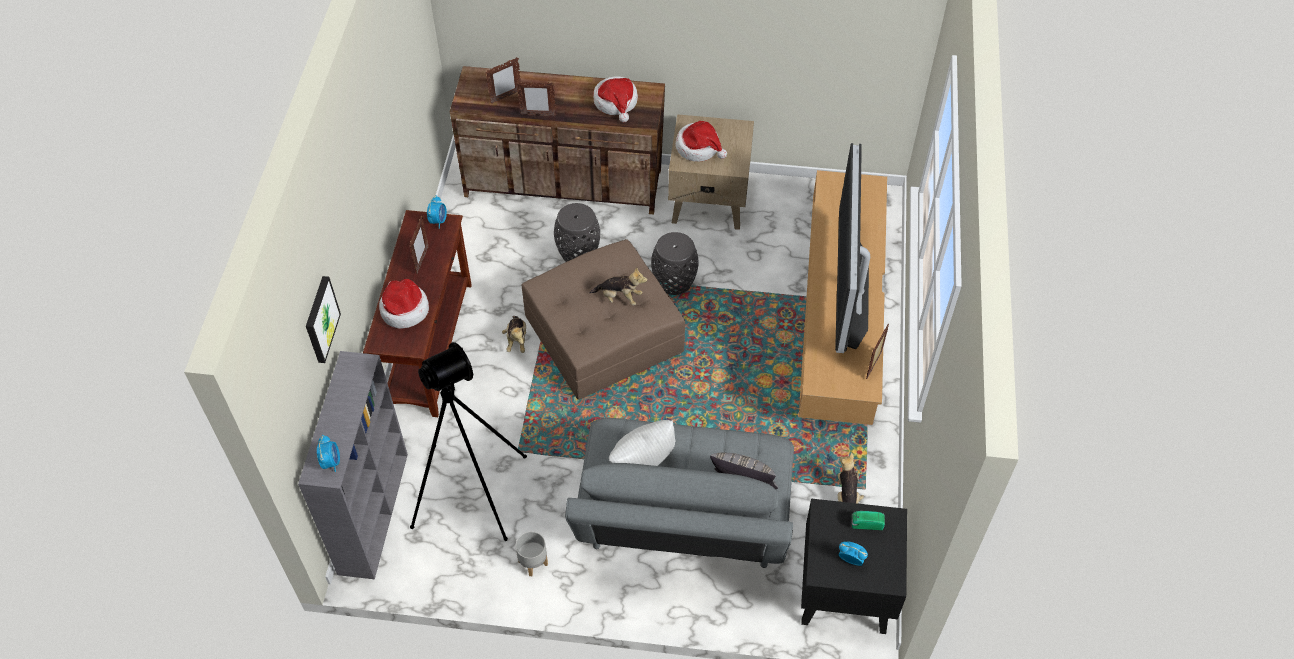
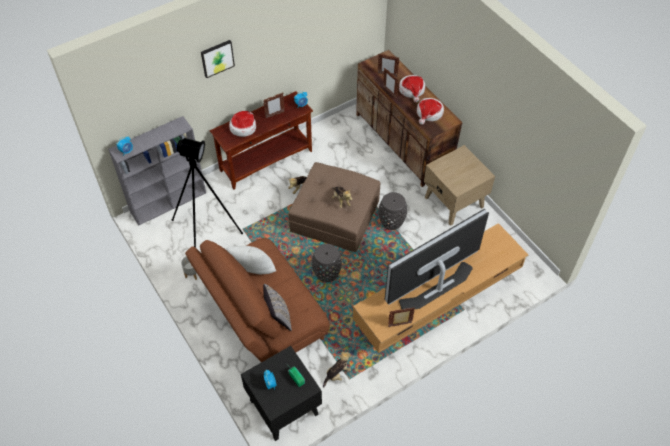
camera: 50 degrees right, 0 degrees up
(320, 319) = (171, 91): picture -> picture (217, 58)
(578, 252) = (369, 175): grey stool -> grey stool (326, 273)
(683, 523) = (262, 316): grey sofa -> brown sofa
(699, 148) = (452, 166): hat -> hat (412, 90)

